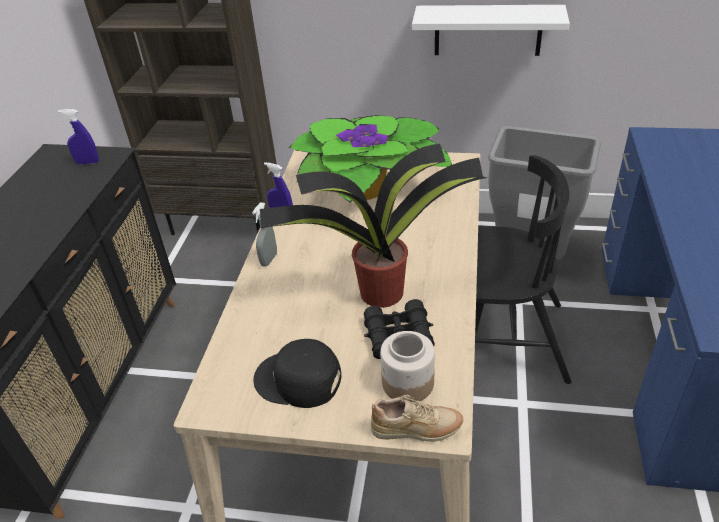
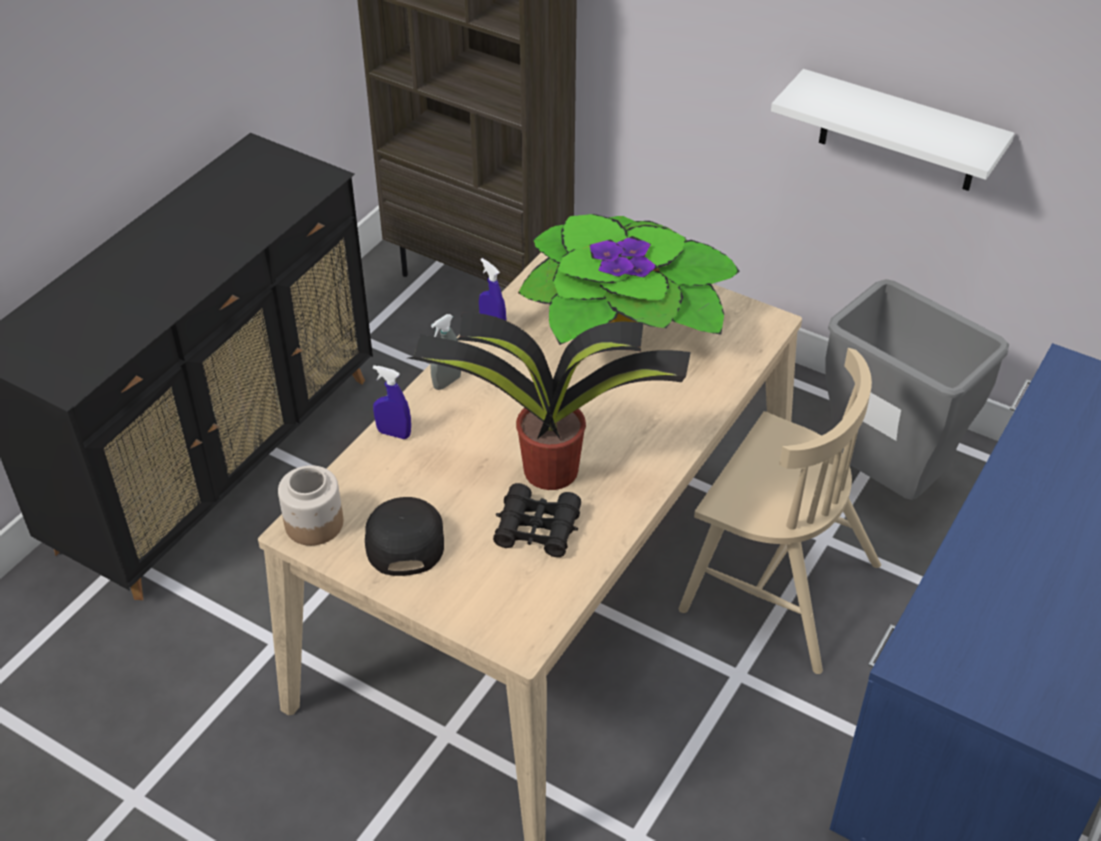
camera: 20 degrees right, 5 degrees up
(88, 162) = (290, 179): blue spray bottle -> blue spray bottle (394, 433)
(298, 380) = (403, 538): black cap -> black cap turned 45 degrees clockwise
(407, 383) = (513, 584): jar -> jar (313, 524)
(416, 431) = (491, 636): beige shoe -> none
(504, 338) = (769, 582): black chair -> beige chair

